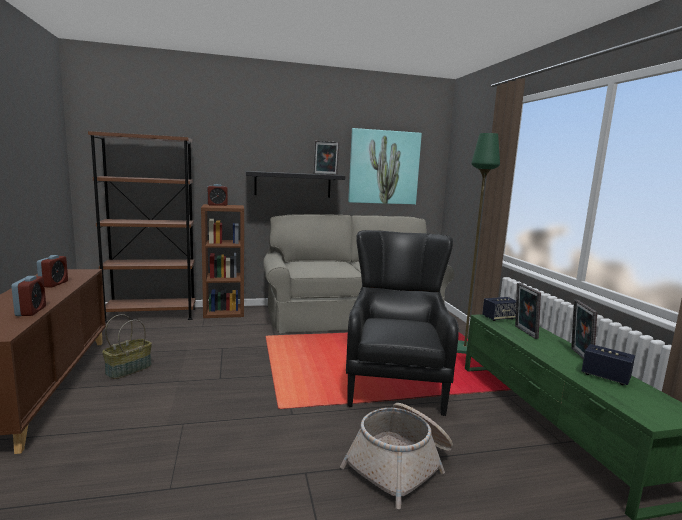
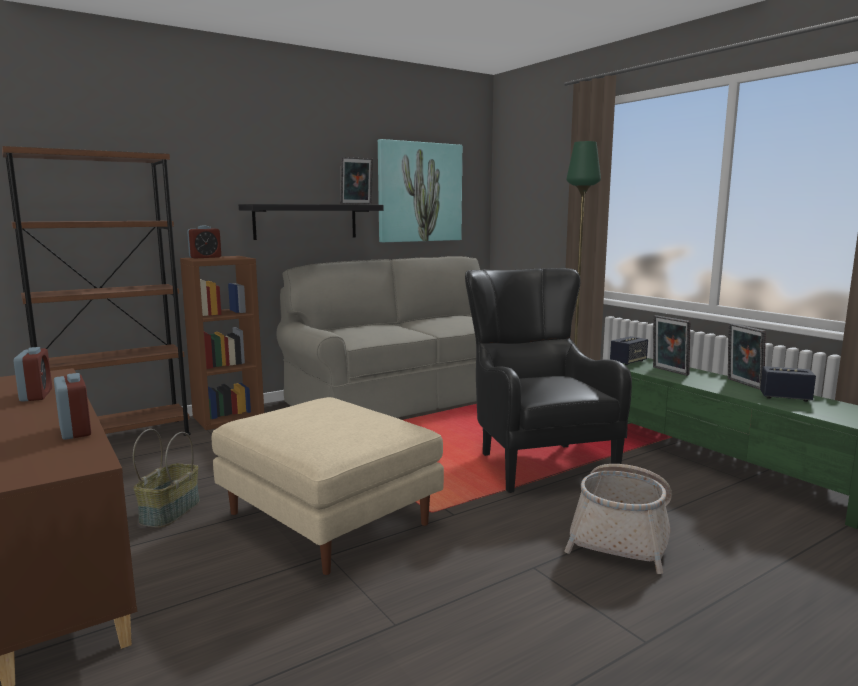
camera: 20 degrees left, 0 degrees up
(210, 397) = (330, 519): none -> beige ottoman

